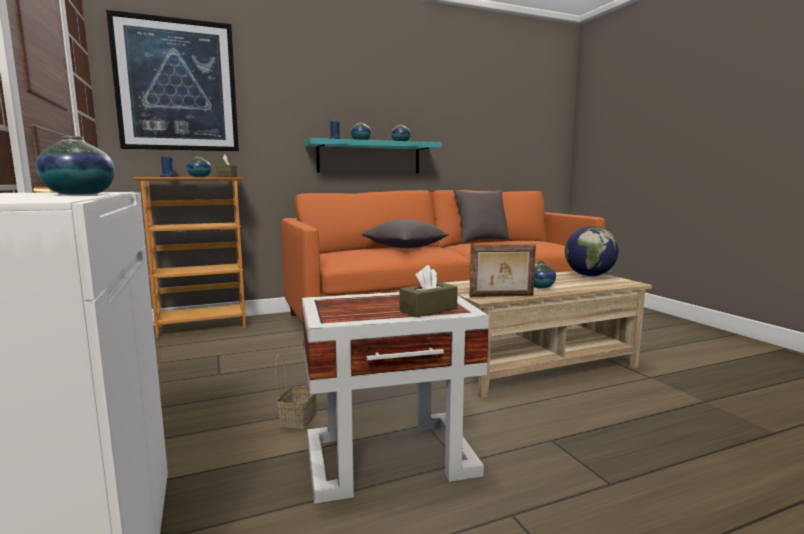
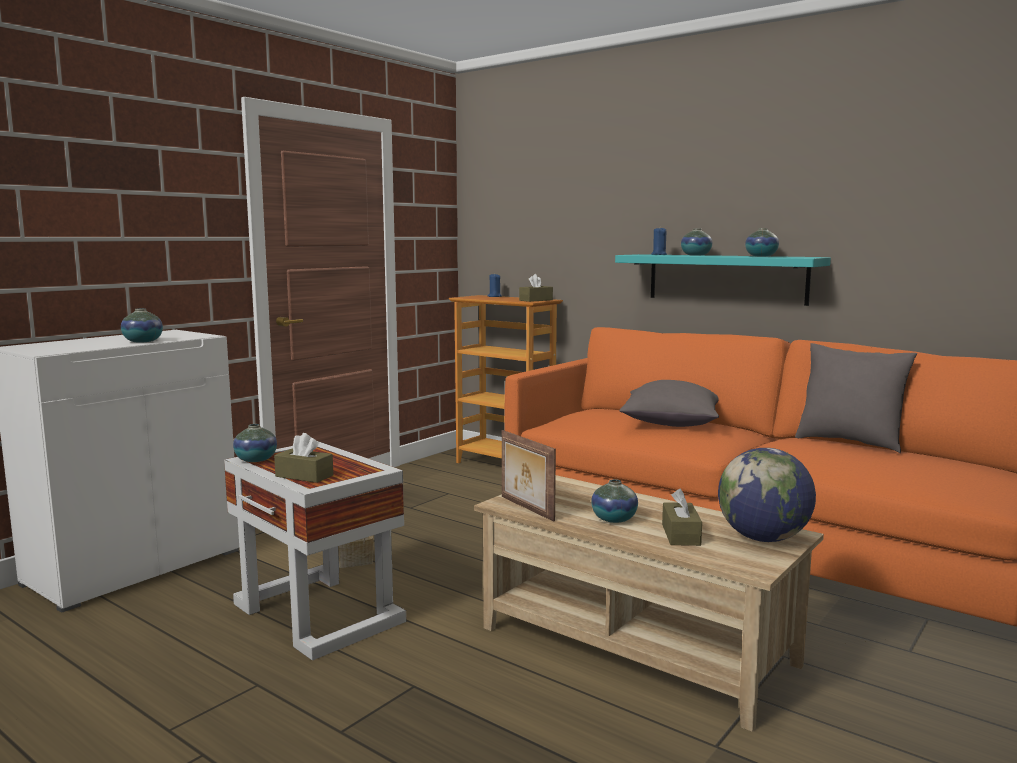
camera: 60 degrees right, 0 degrees up
(177, 85) = (517, 197): picture -> none
(199, 177) = (511, 299): vase -> vase (256, 460)
(575, 283) = (681, 535): none -> brown tissue box

